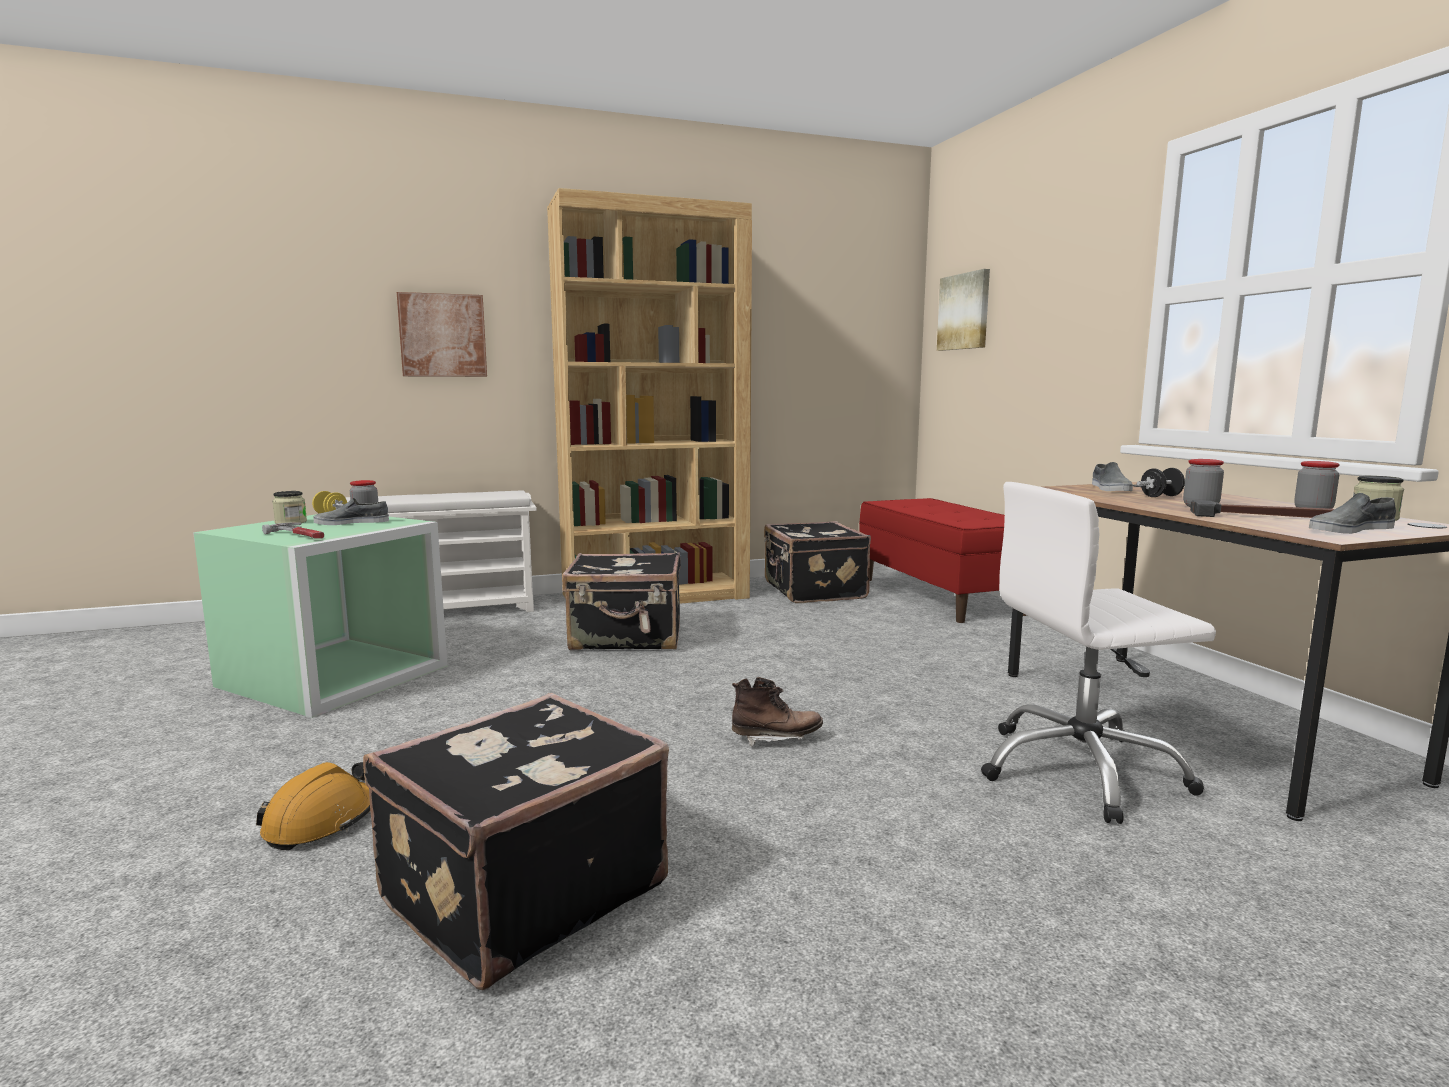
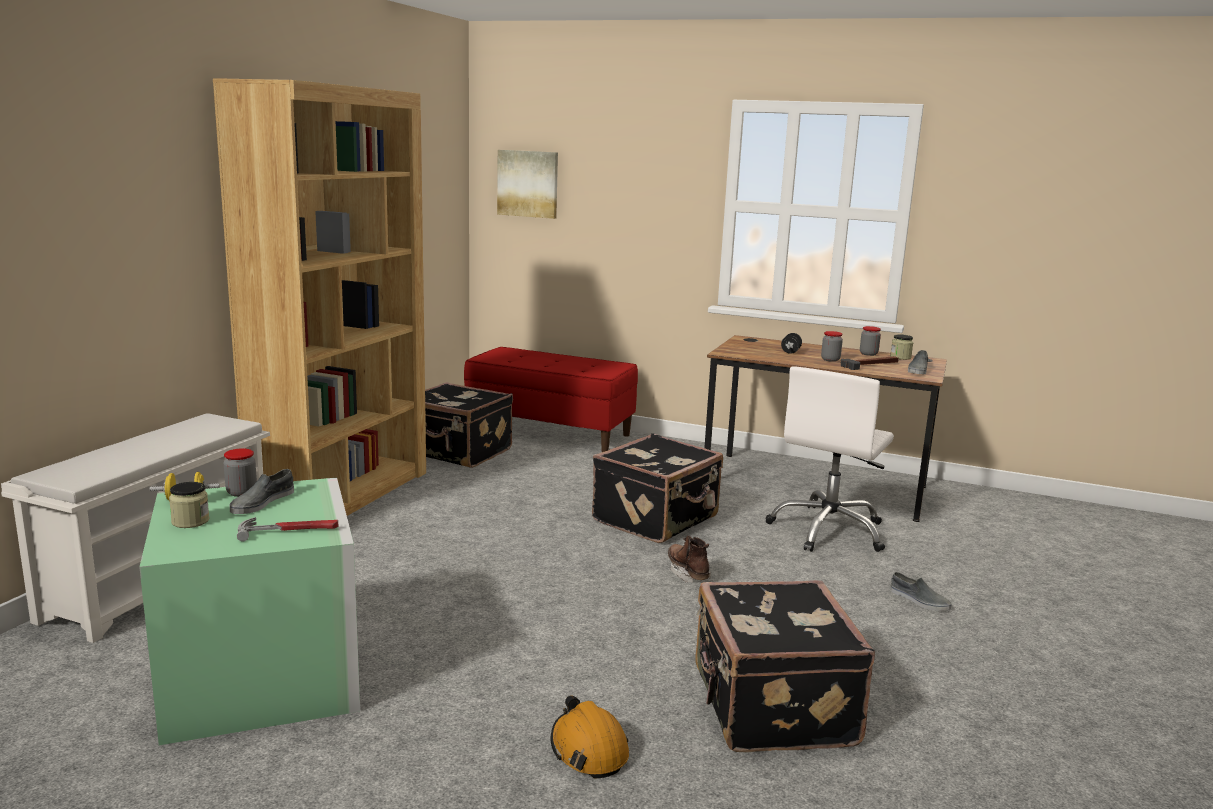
camera: 50 degrees left, 5 degrees up
(443, 335) = (114, 240): picture -> none
(627, 638) = (423, 541): black suitcase -> black suitcase (657, 519)
(776, 739) = (687, 573): brown boot -> brown boot turned 60 degrees counterclockwise
(1110, 488) = (749, 347): grey shoe -> grey shoe (919, 600)

